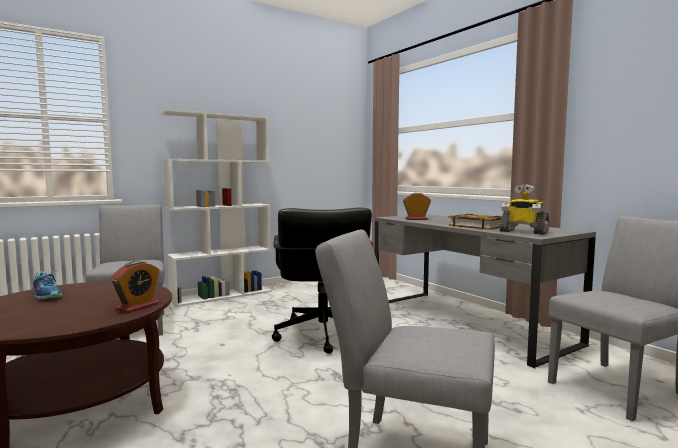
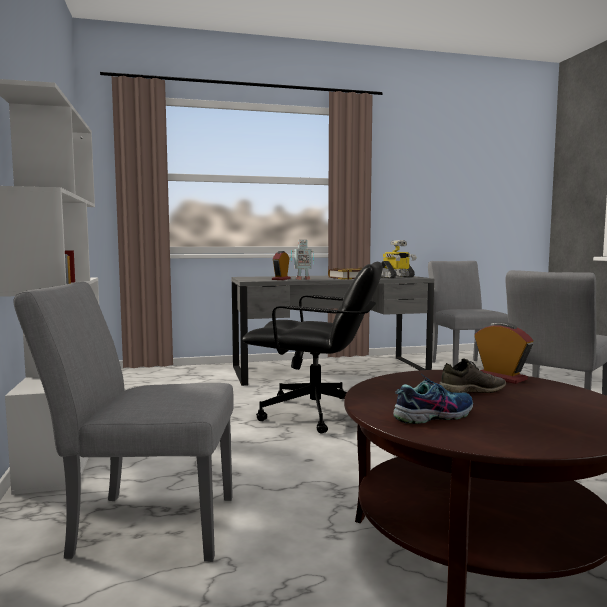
camera: 70 degrees left, 0 degrees up
(99, 301) = (471, 391): none -> grey shoe
(425, 221) = (302, 279): none -> toy robot

